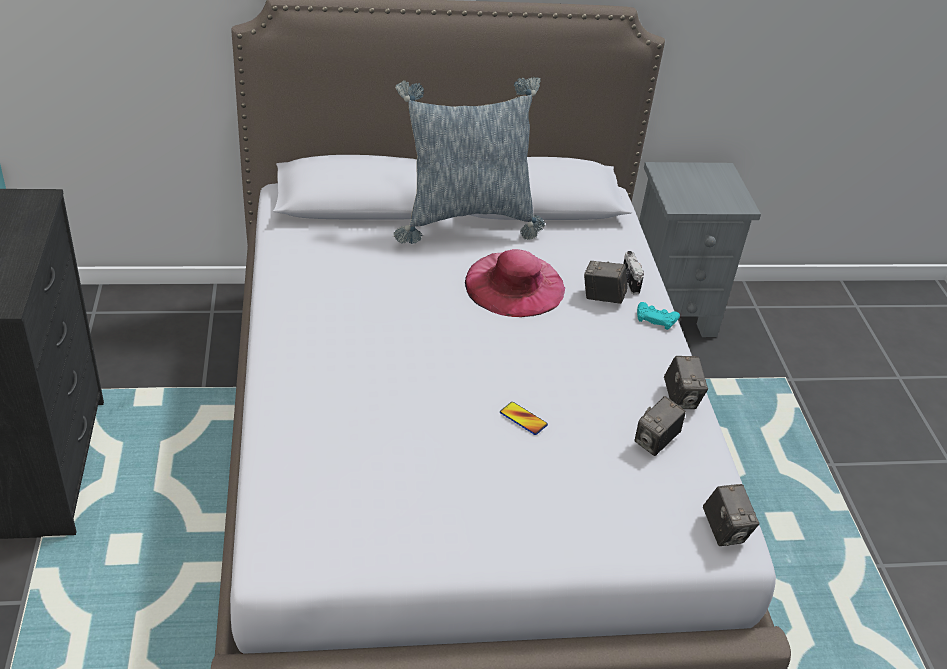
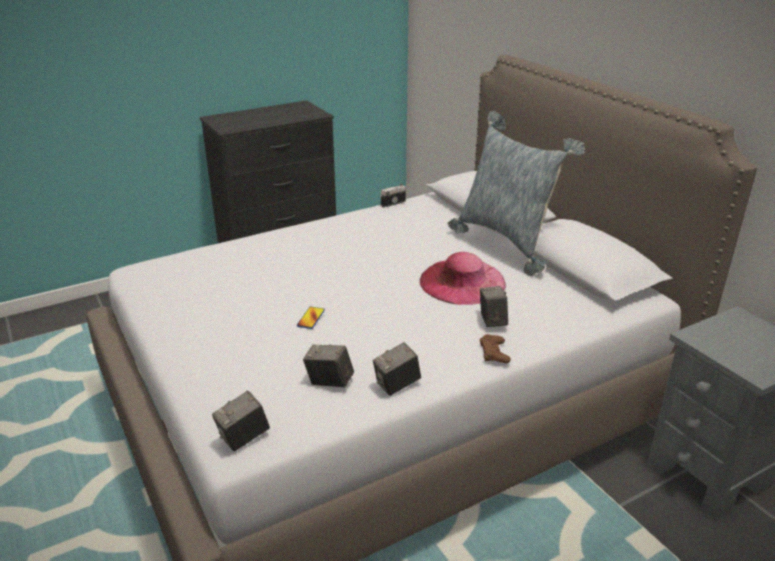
camera: 70 degrees right, 10 degrees down
(629, 282) = (530, 330): camera -> camera (392, 203)
(656, 318) = (494, 352): turquoise game controller -> brown game controller

